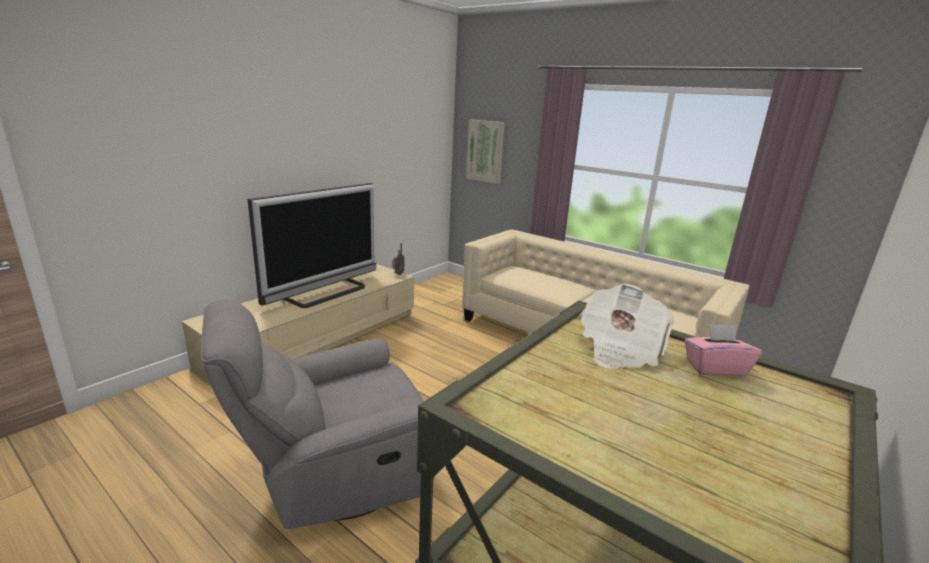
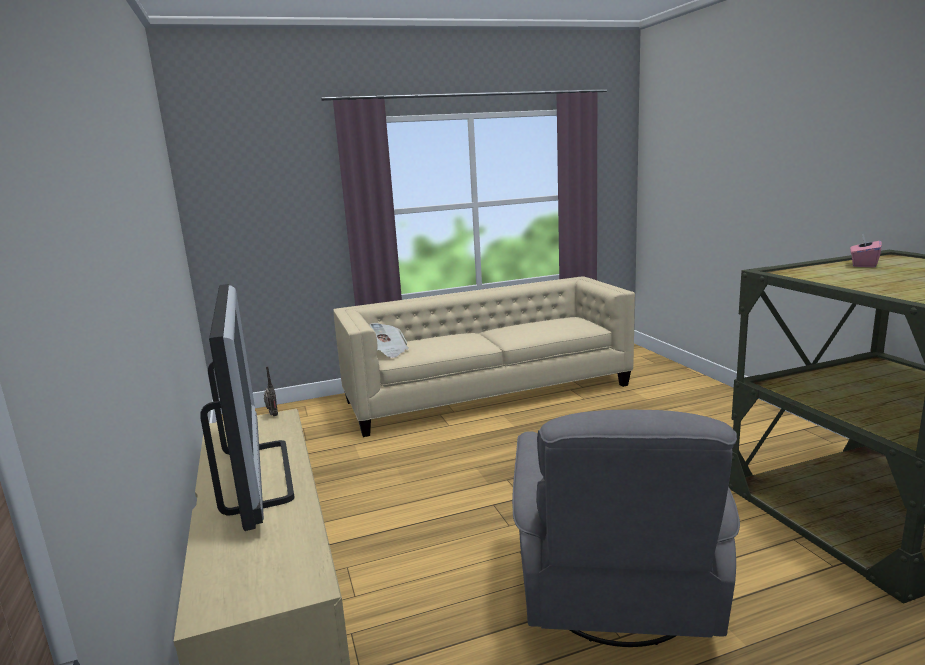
camera: 55 degrees left, 5 degrees down
(485, 151) = (248, 219): picture -> none
(619, 348) = (835, 274): newspaper -> newspaper (387, 351)

